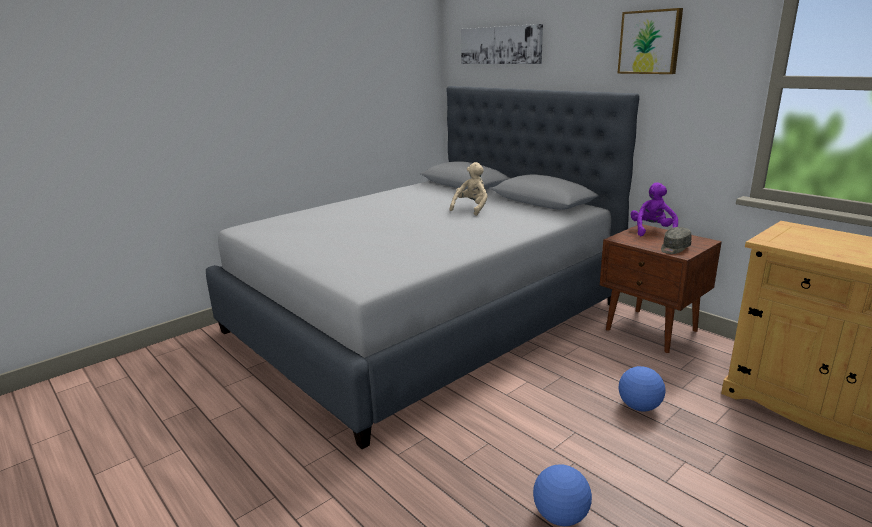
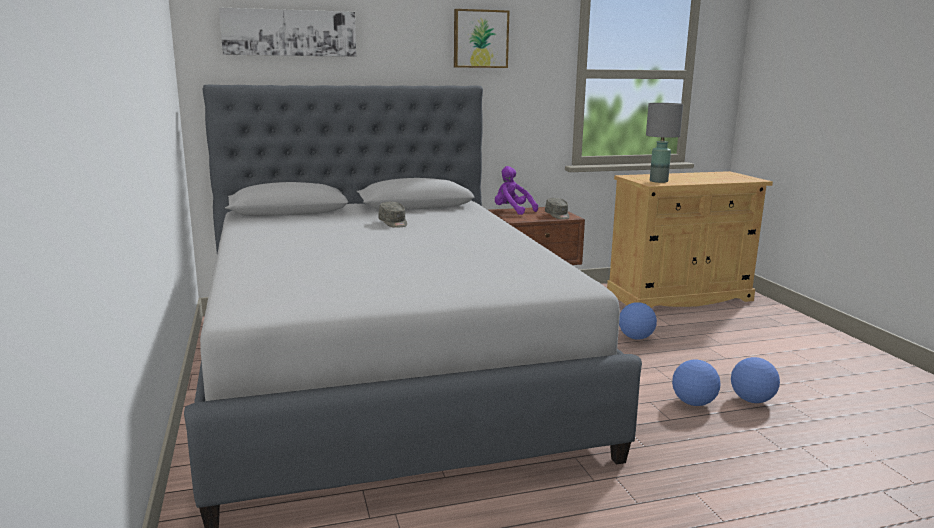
camera: 65 degrees left, 5 degrees down
(471, 208) = (393, 223): beige plush toy -> grey cap
(510, 471) = (693, 403): none -> football
(794, 241) = (658, 181): none -> grey table lamp

